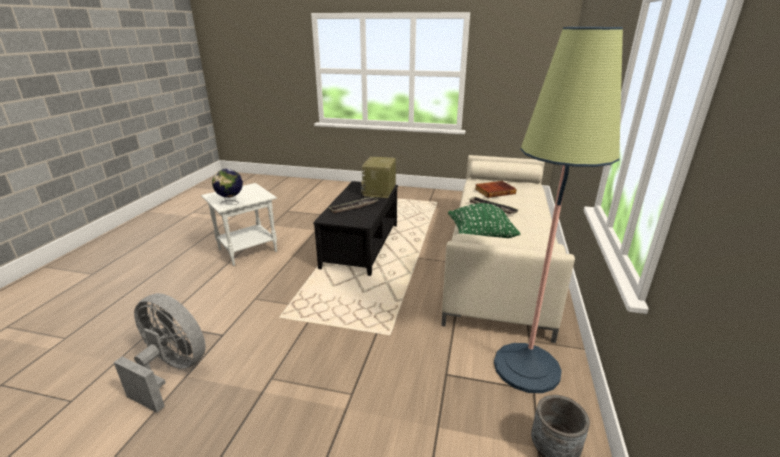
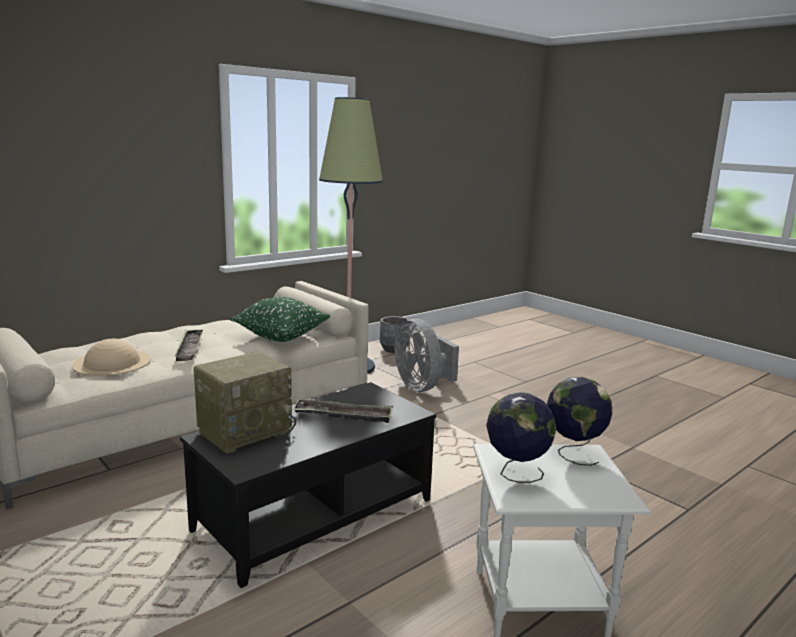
camera: 145 degrees left, 10 degrees down
(171, 371) = (650, 455): grey fan -> grey fan (422, 387)
(253, 191) = (516, 473): none -> globe
(494, 191) = (112, 362): book -> beige hat

